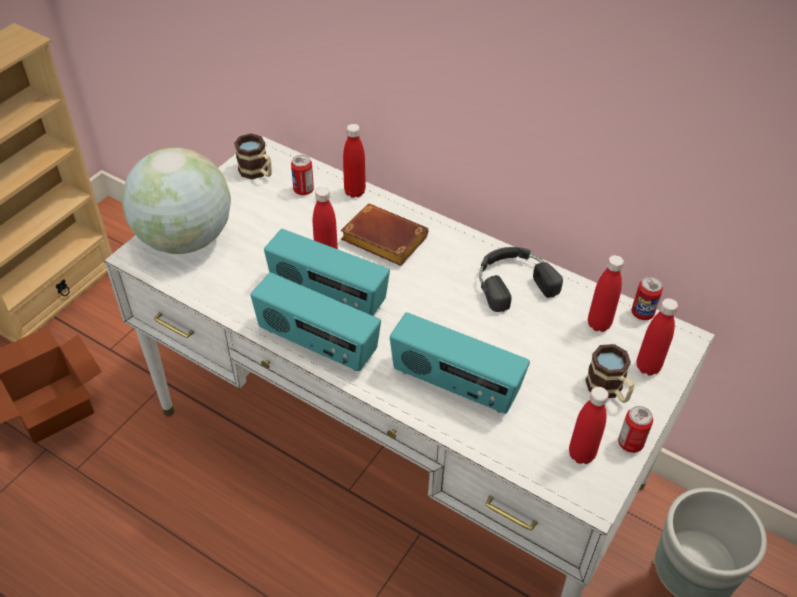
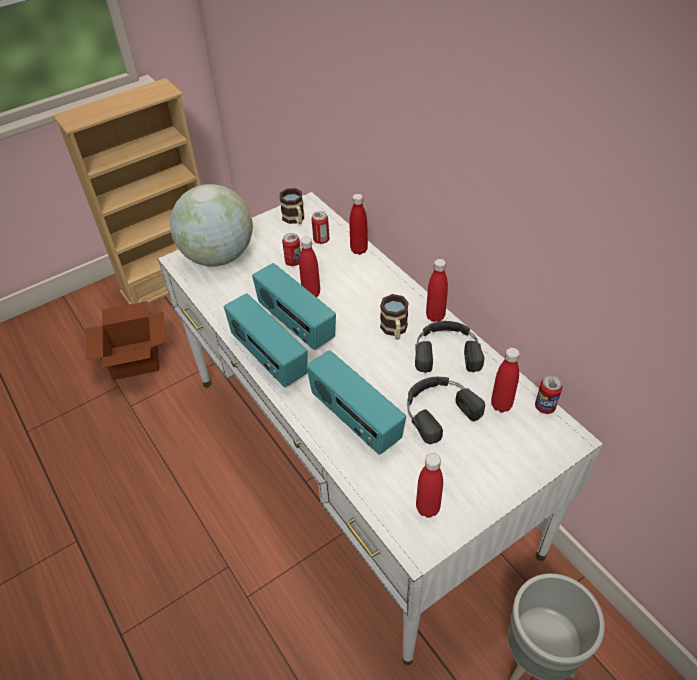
camera: 25 degrees right, 0 degrees up
(381, 240) = (359, 291): brown book -> none
(537, 347) = (438, 409): none -> black headphones
(609, 390) = (480, 462): mug -> mug (394, 330)
(630, 443) = (475, 513): can -> can (293, 262)
(648, 367) = (525, 453): red bottle -> red bottle (435, 316)

